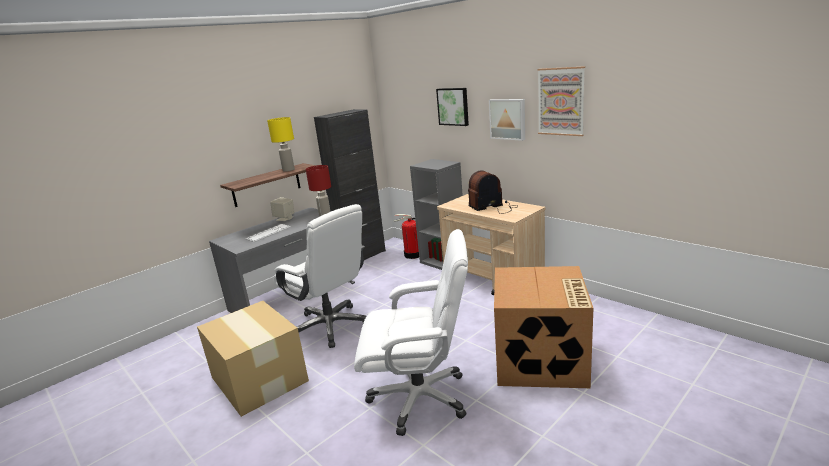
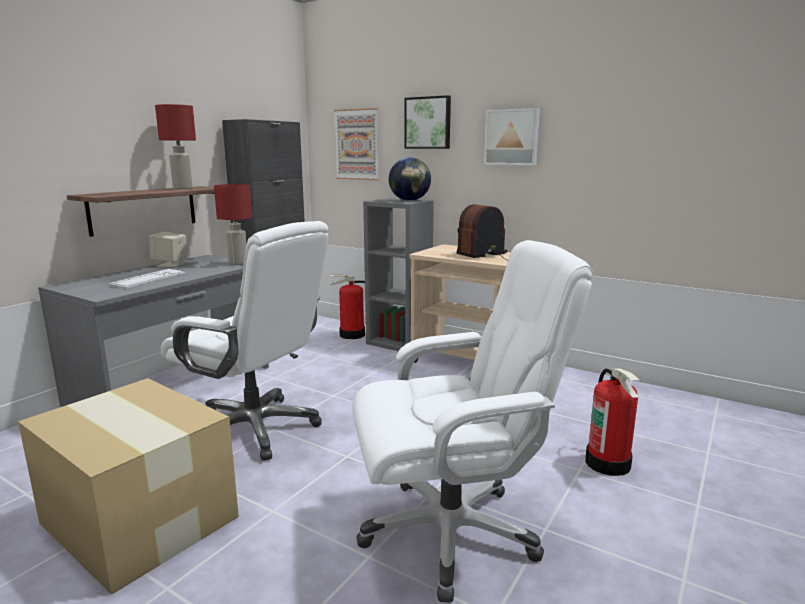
camera: 15 degrees left, 5 degrees down
(288, 170) = (182, 188): yellow table lamp -> red table lamp
(442, 163) = (409, 200): none -> globe
(541, 360) = (608, 463): cardboard box -> fire extinguisher
(561, 101) = (595, 110): picture -> picture (357, 144)

